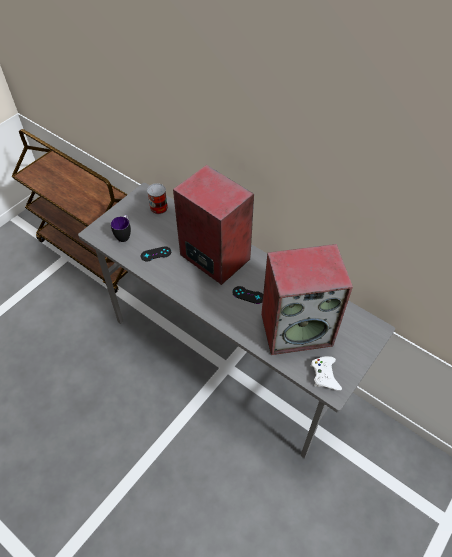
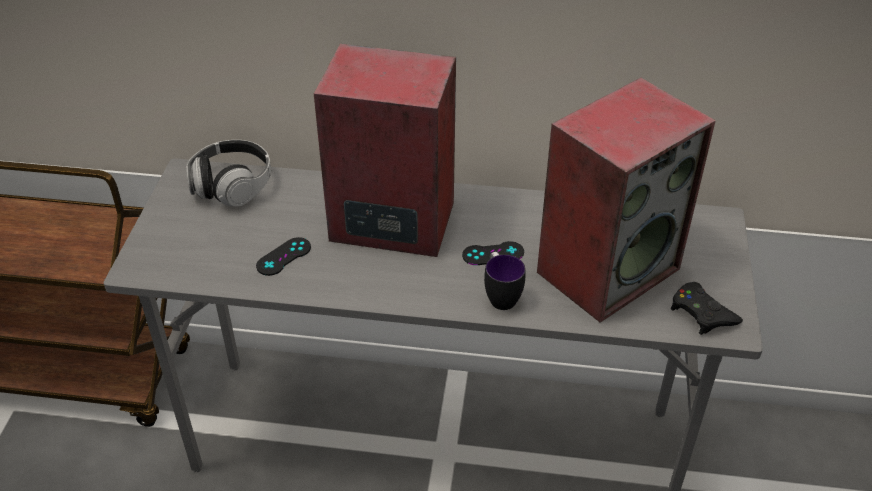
camera: 30 degrees left, 10 degrees down
(124, 235) = (200, 250): mug -> mug (500, 296)
(159, 208) = (232, 186): can -> headphones
(325, 375) = (702, 313): white game controller -> black game controller

